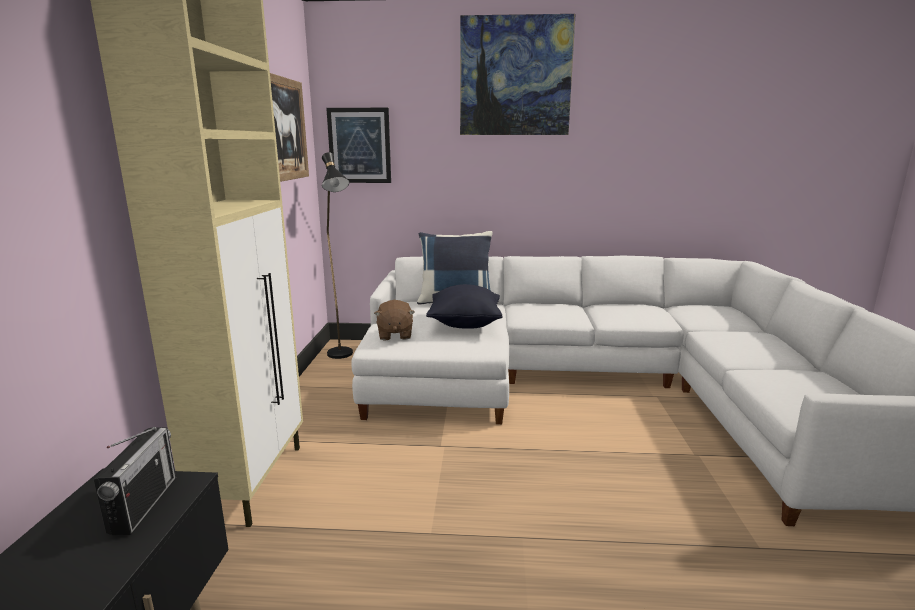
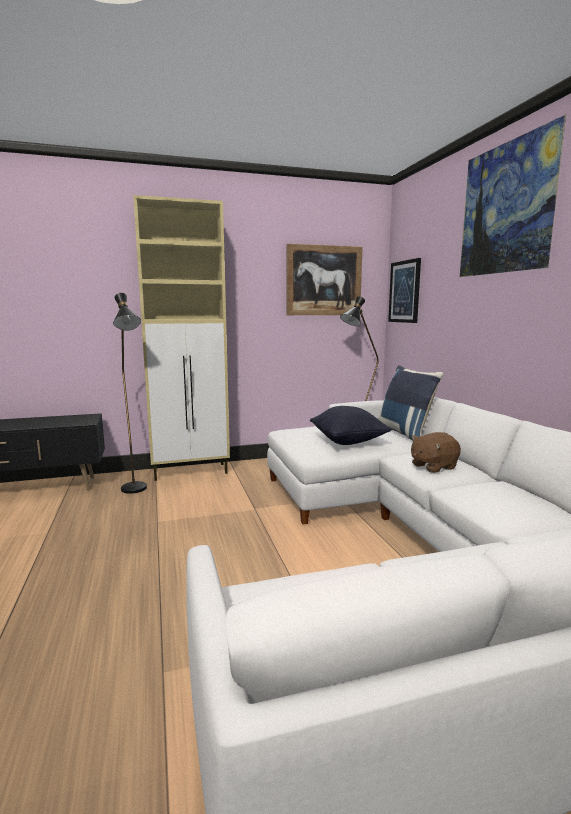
camera: 70 degrees right, 5 degrees down
(144, 504) = (74, 421): radio -> none
(284, 552) = (136, 492): none -> black floor lamp
(394, 335) = (306, 431): brown plush toy -> brown plush toy (433, 466)

